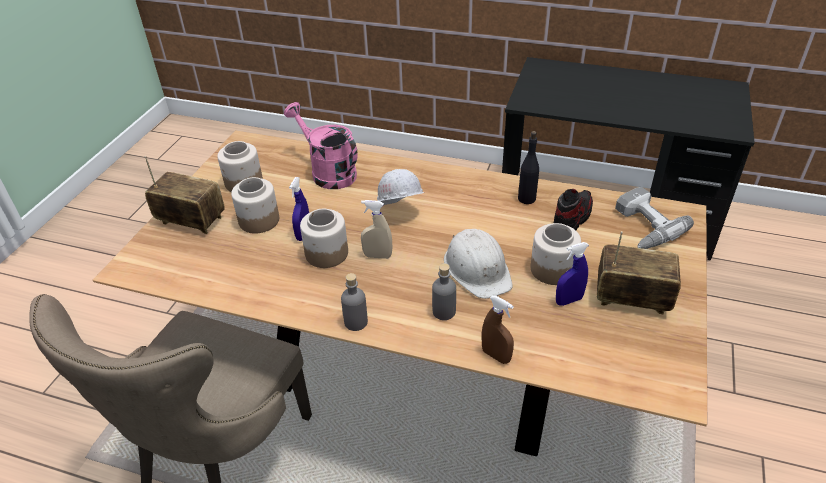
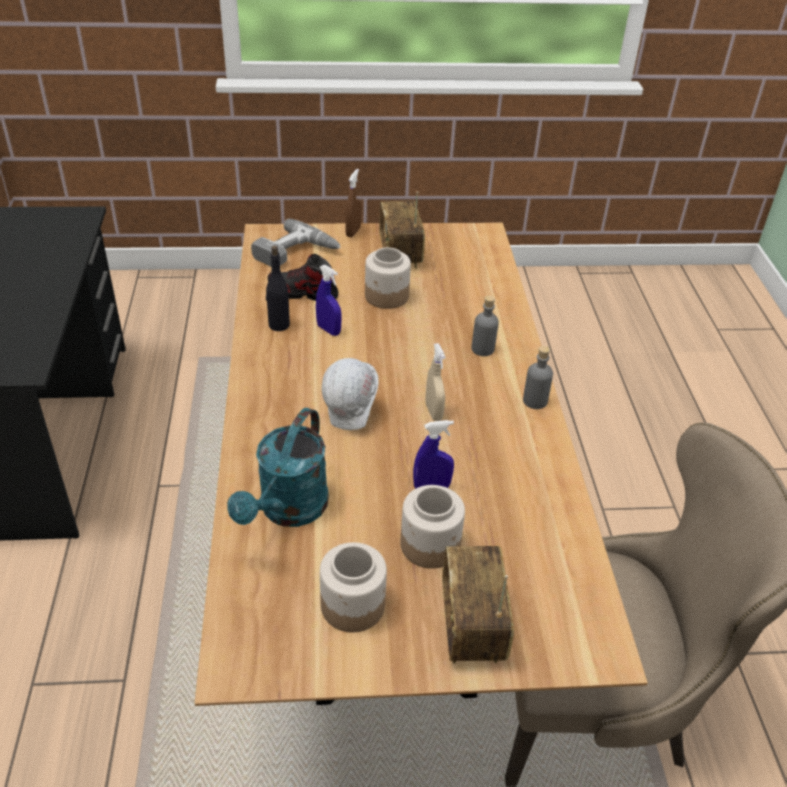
camera: 115 degrees left, 0 degrees up
(326, 253) = (454, 455): jar -> none
(328, 172) = (288, 511): pink watering can -> turquoise watering can
(477, 269) = (412, 339): white hard hat -> none
(496, 356) = (511, 312): brown spray bottle -> brown spray bottle (353, 232)
(568, 300) = (422, 284): blue spray bottle -> blue spray bottle (328, 330)

